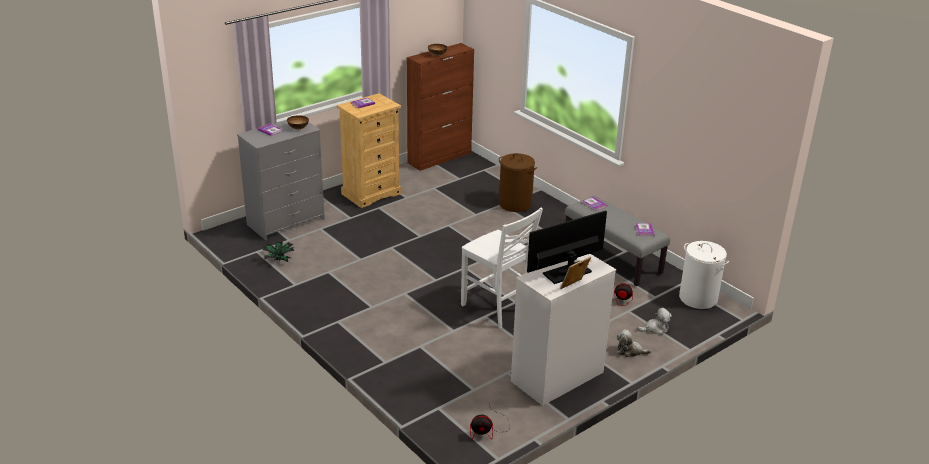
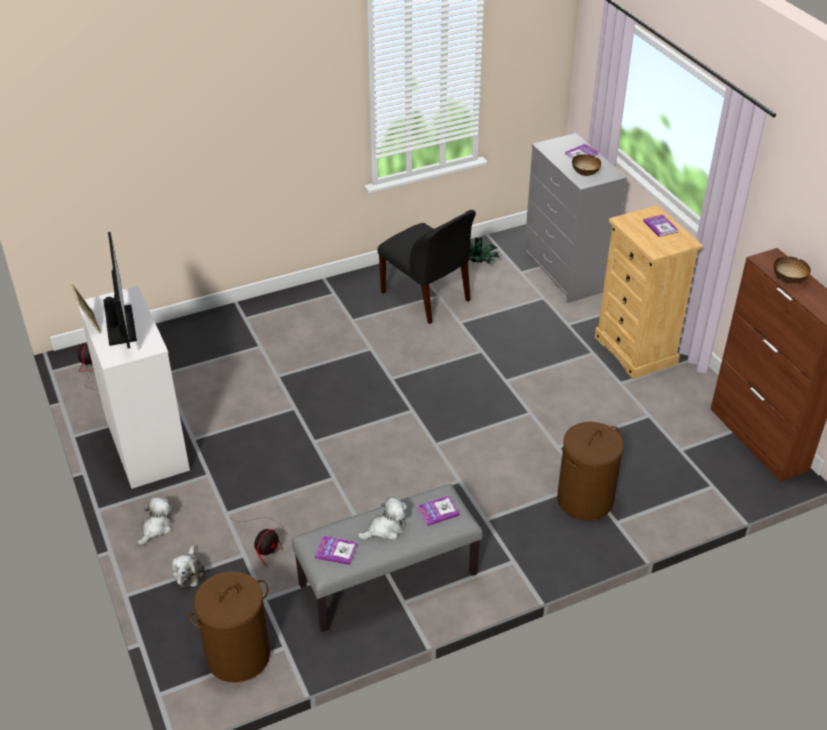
camera: 105 degrees right, 10 degrees up
(332, 276) = (427, 297): none -> black chair
(497, 309) = (305, 421): white chair -> none
(618, 218) = (385, 529): none -> plush toy
(698, 298) = (238, 656): white laundry basket -> brown laundry basket

